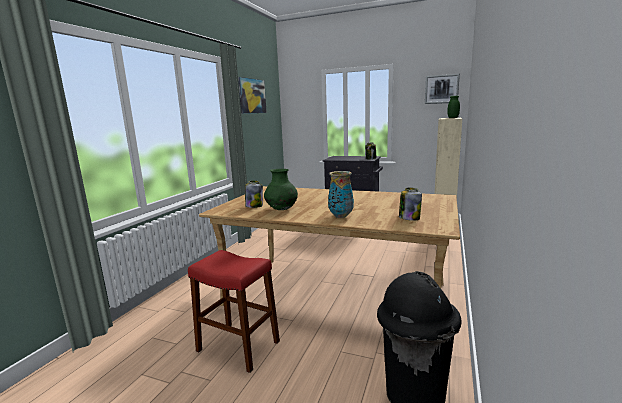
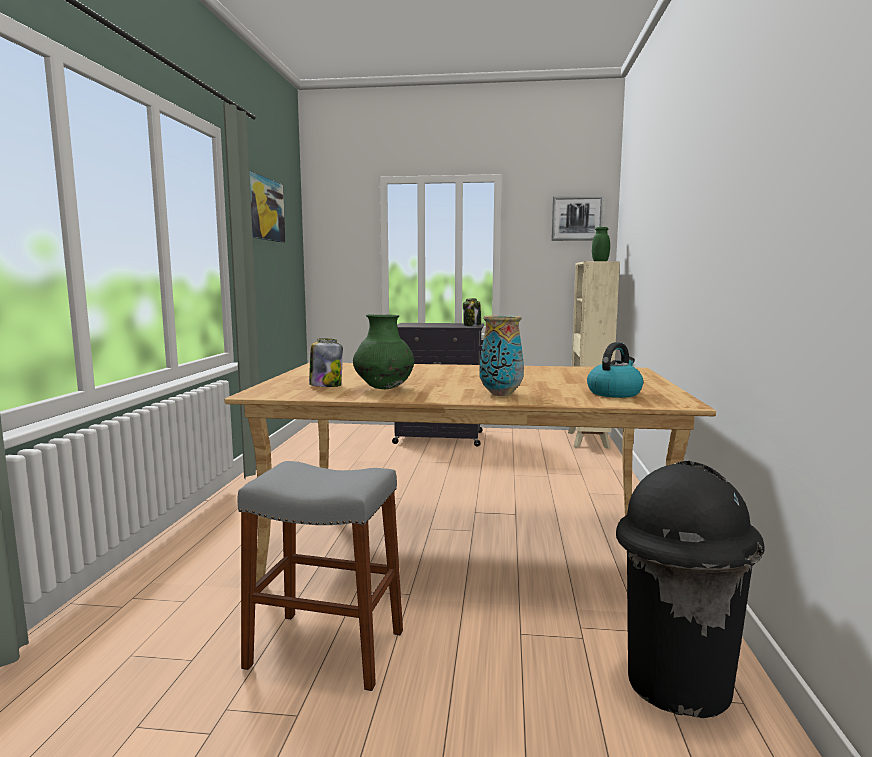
camera: 15 degrees left, 5 degrees down
(238, 346) = (326, 649): red stool -> grey stool
(409, 218) = (614, 393): jar -> kettle

